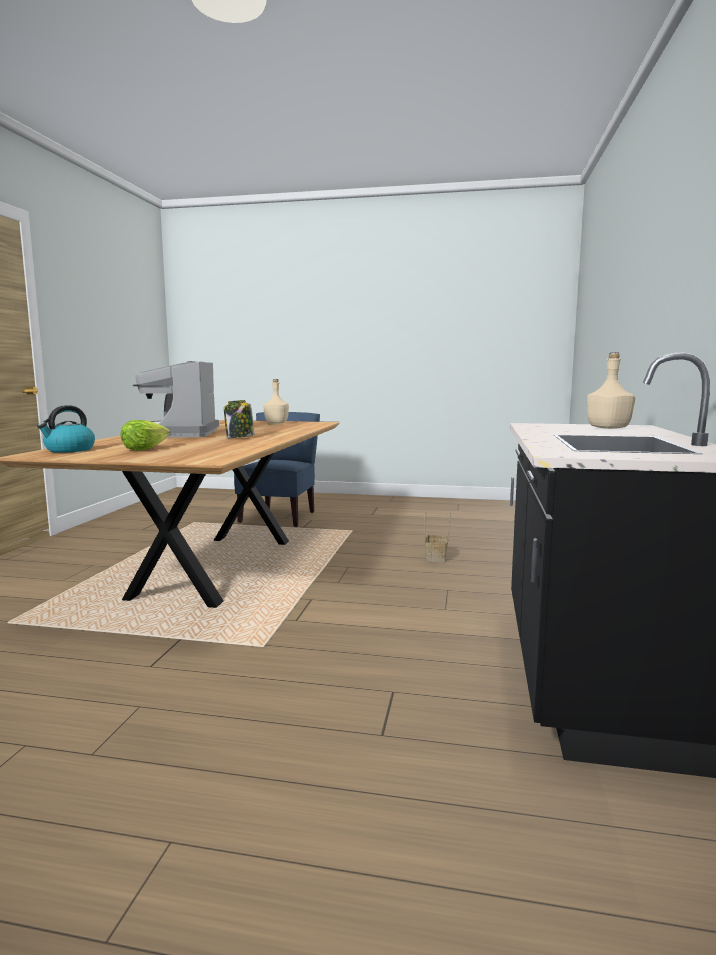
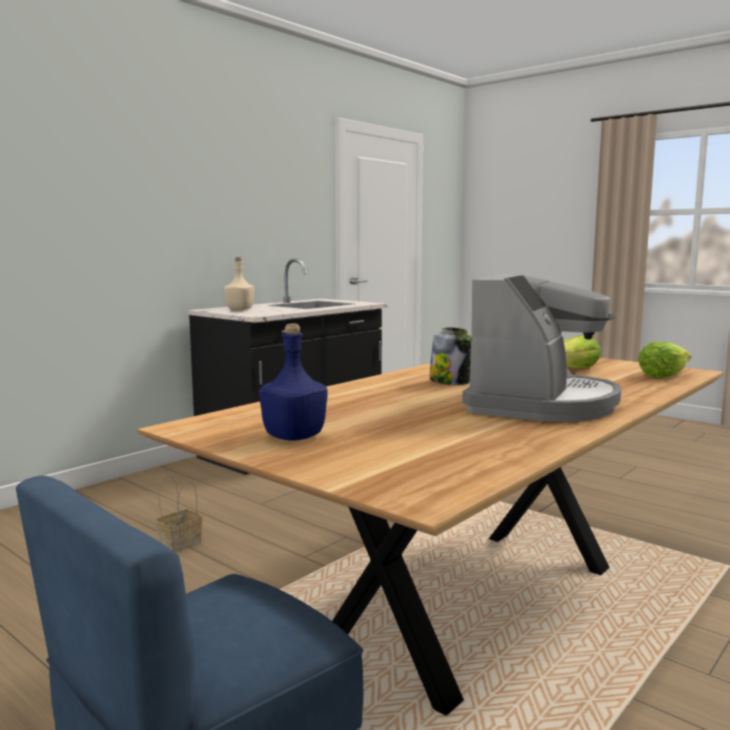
camera: 150 degrees left, 0 degrees up
(69, 450) = (663, 376): kettle -> lettuce
(276, 423) = (295, 437): beige bottle -> blue bottle

